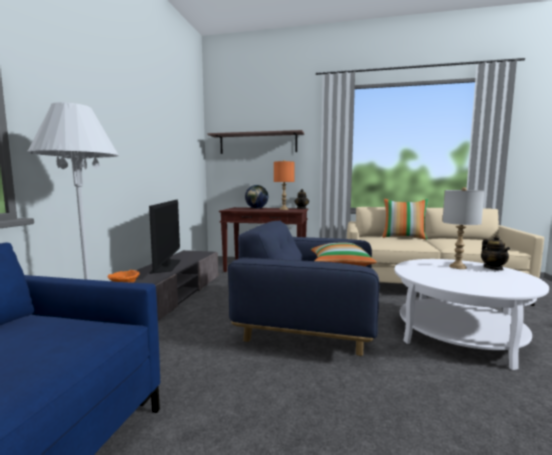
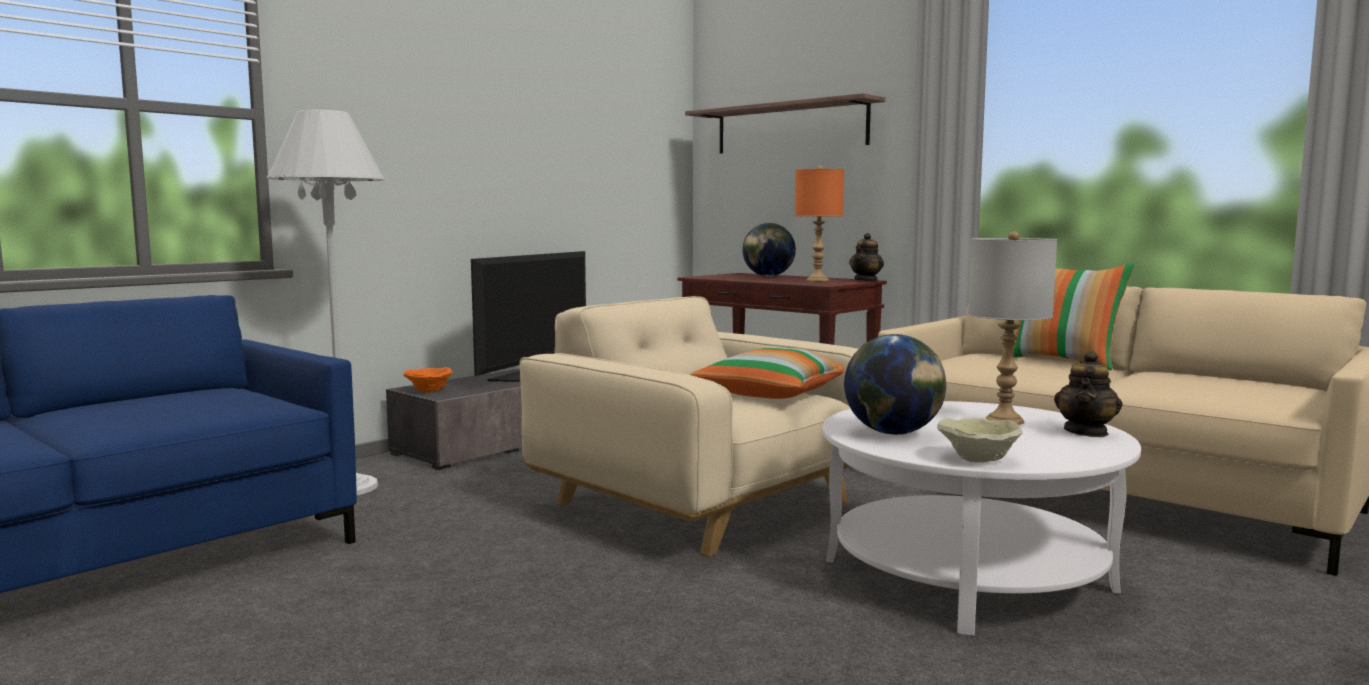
camera: 30 degrees right, 0 degrees up
(309, 323) = (703, 503): blue armchair -> beige armchair
(448, 281) = (893, 433): none -> globe
(510, 289) = (976, 458): none -> beige bowl

